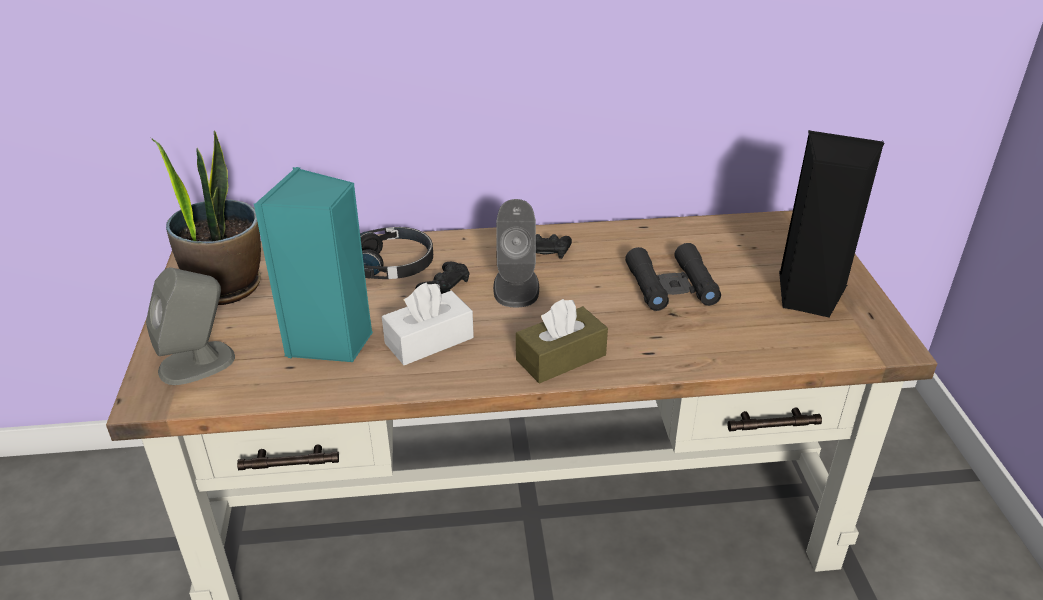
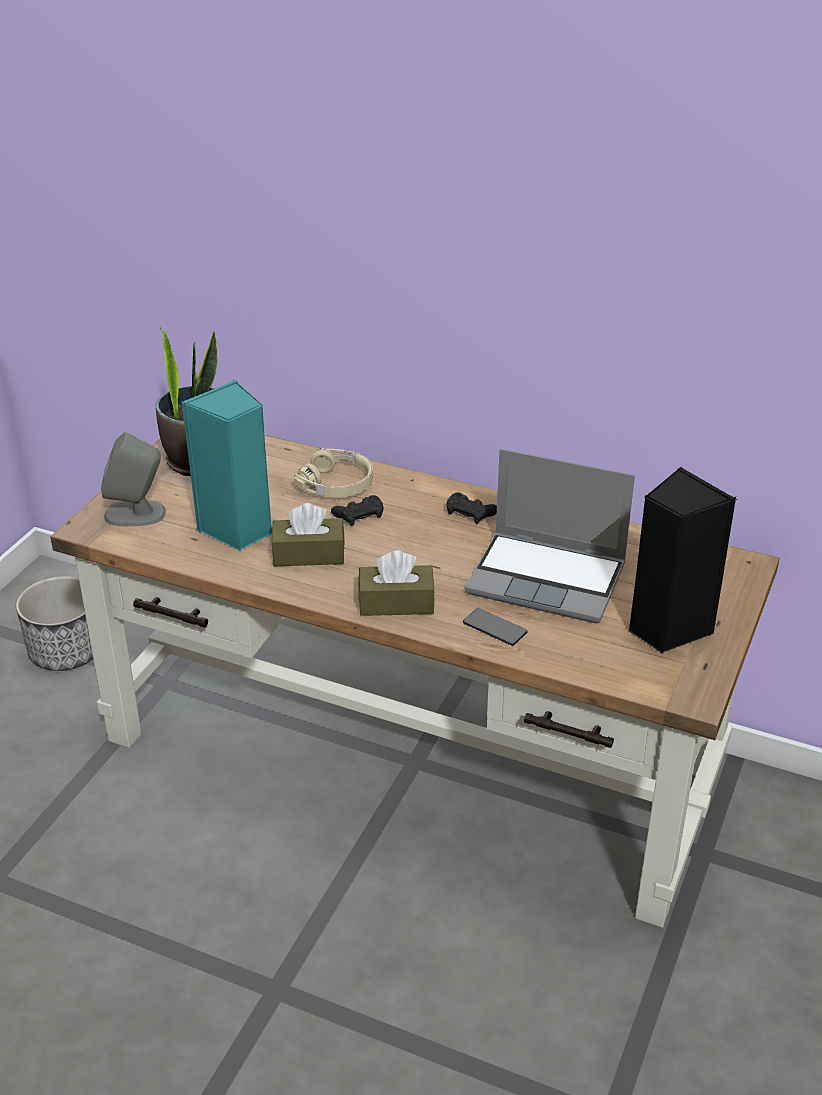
camera: 30 degrees right, 0 degrees up
(95, 549) = (66, 651): none -> planter
(395, 263) = (337, 483): black headphones -> beige headphones
(429, 340) = (308, 554): white tissue box -> brown tissue box
(516, 287) = (416, 535): grey speaker -> none
(671, 286) = (548, 579): black binoculars -> laptop
(673, 347) = (495, 628): none -> phone

